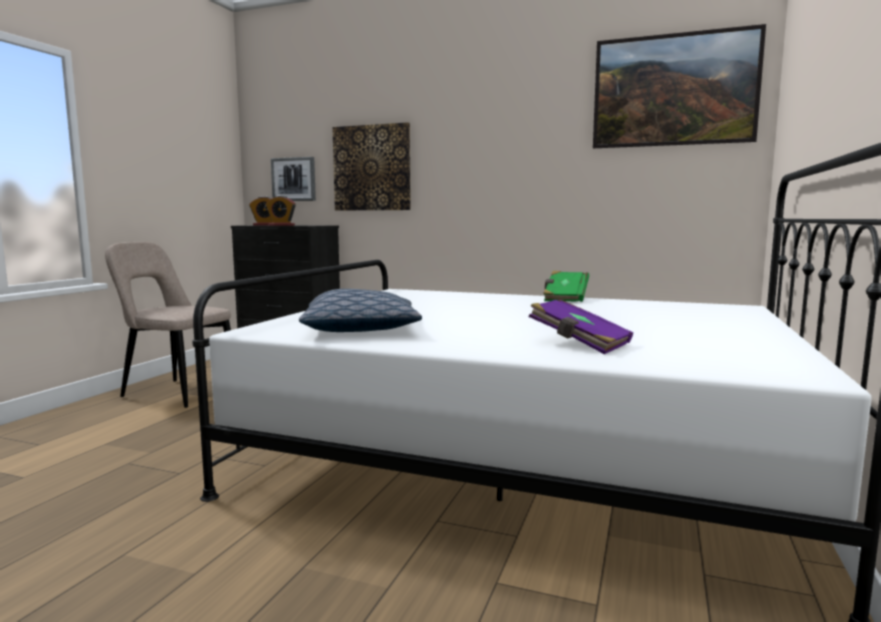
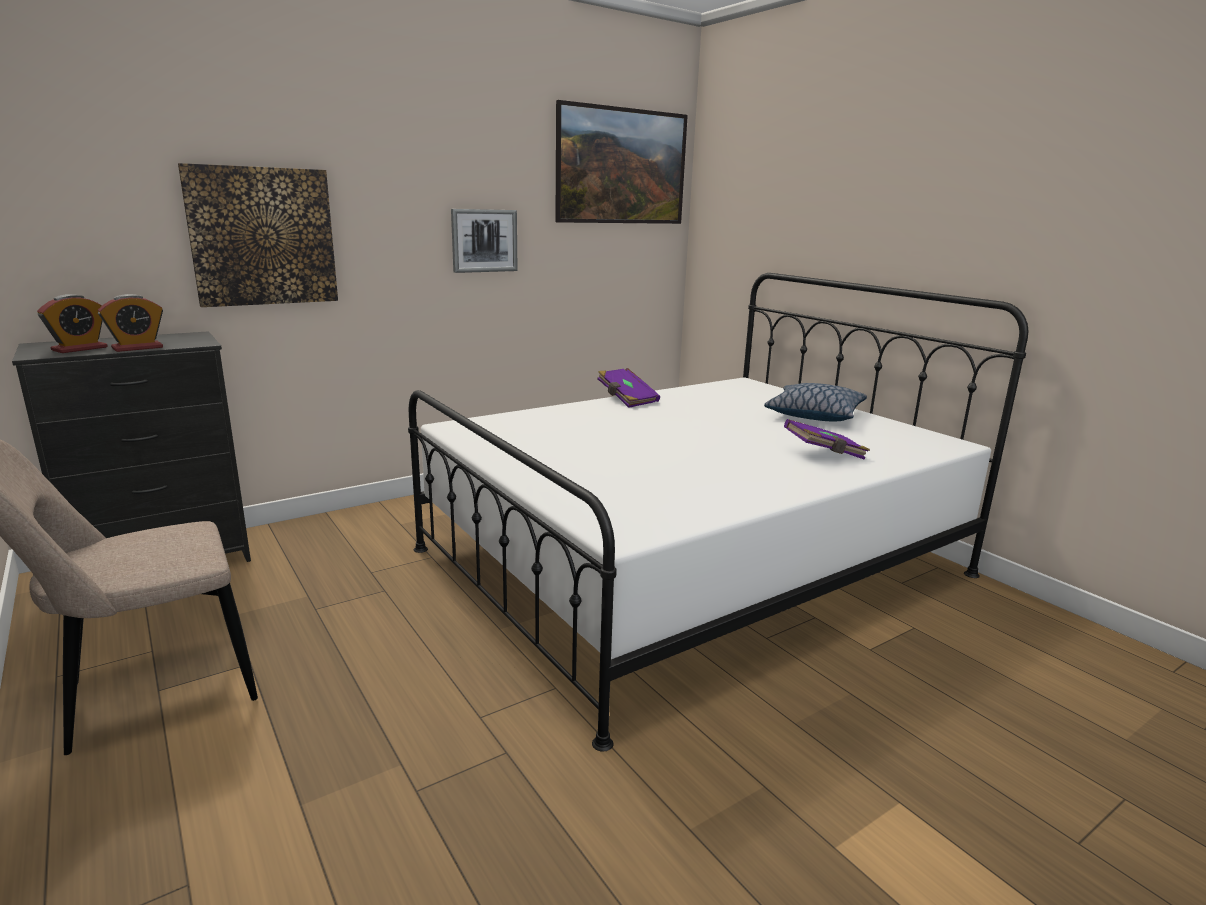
camera: 55 degrees left, 10 degrees up
(294, 179) = (89, 253): picture -> picture (484, 240)
(361, 329) = (676, 493): pillow -> pillow (814, 414)
(565, 298) = (626, 399): green book -> purple book

